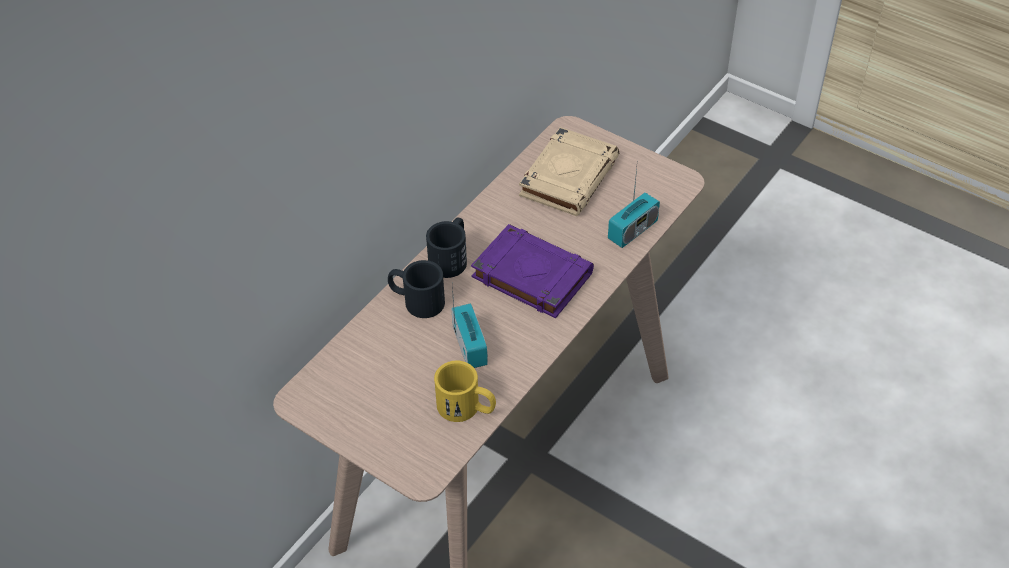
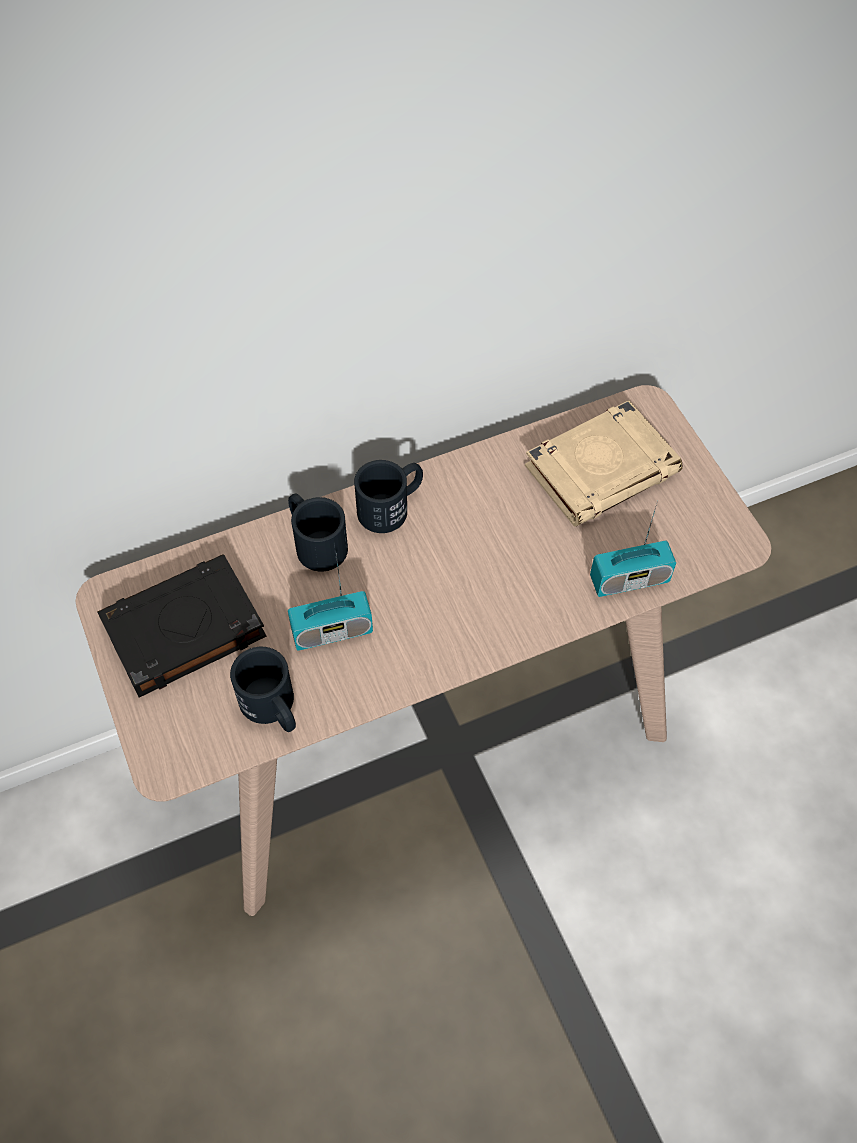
camera: 30 degrees right, 10 degrees up
(368, 394) = (182, 631): none -> black book
(466, 408) = (273, 708): yellow mug -> black mug
(470, 346) = (332, 631): radio -> radio turned 60 degrees clockwise
(530, 275) = (465, 576): purple book -> none

